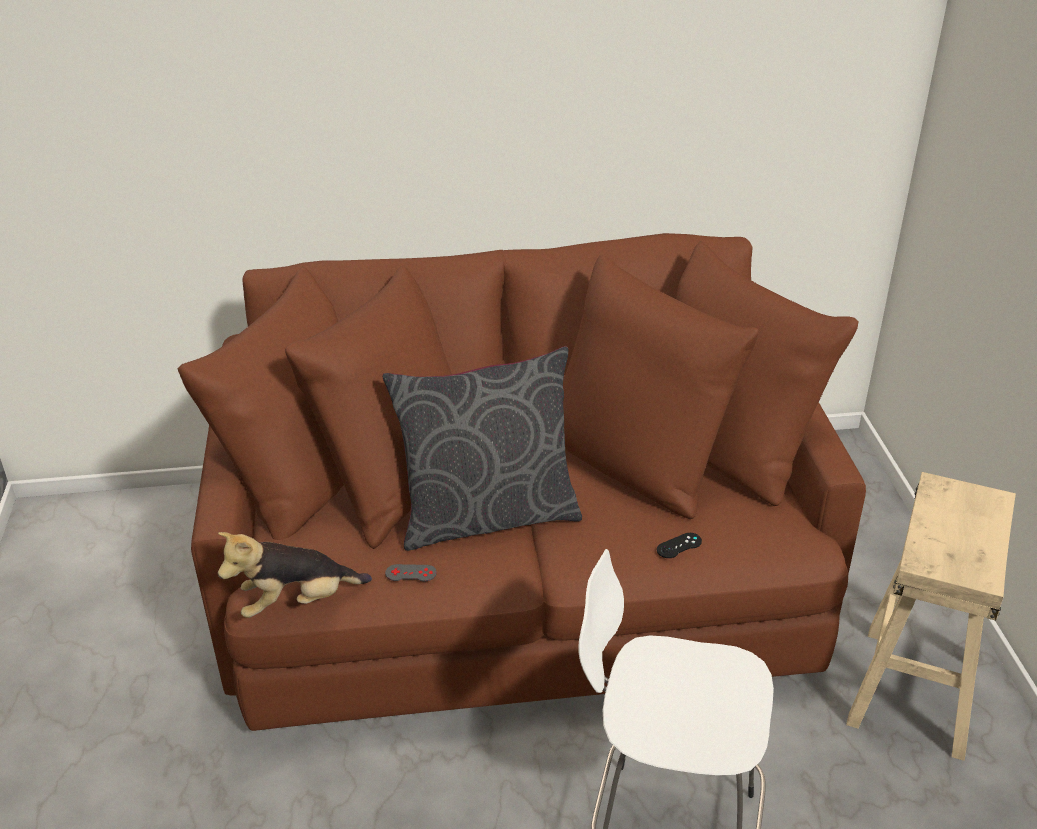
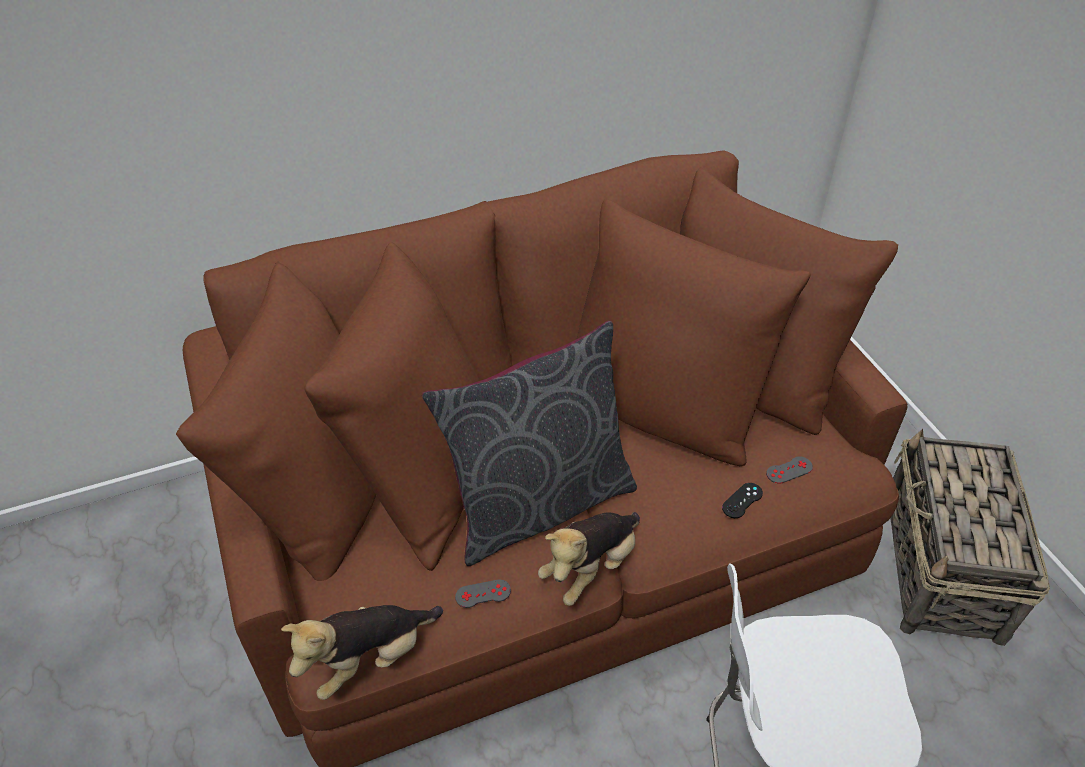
camera: 15 degrees left, 10 degrees up
(514, 571) = (591, 568): none -> plush toy
(736, 530) = (789, 470): none -> grey game controller
(915, 690) = (941, 570): beige stool -> basket

